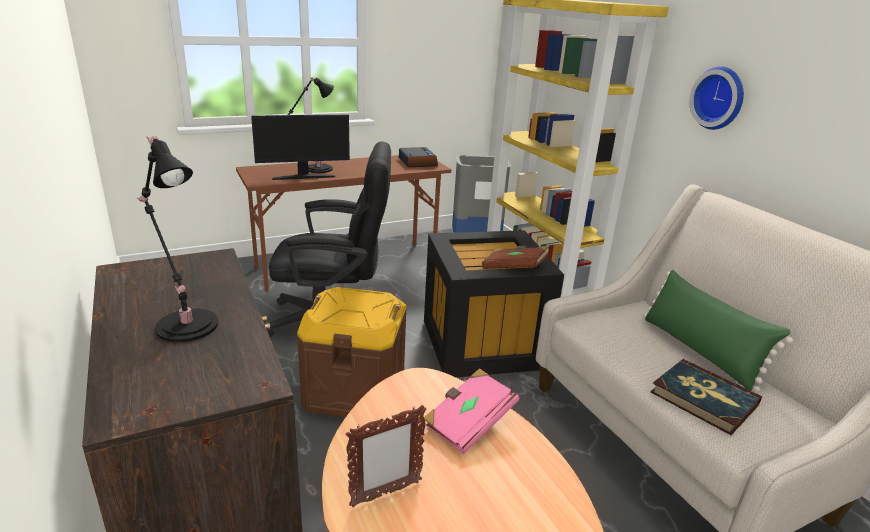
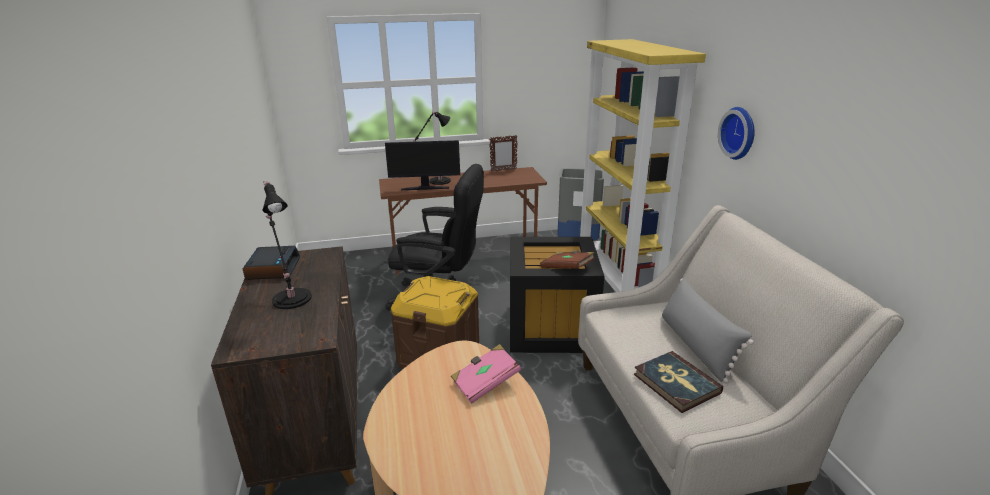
camera: 15 degrees right, 0 degrees up
(385, 494) = (407, 423): picture frame -> picture frame (503, 170)
(417, 162) = (521, 175): alarm clock -> alarm clock (273, 268)
(699, 351) = (696, 346): green pillow -> grey pillow

